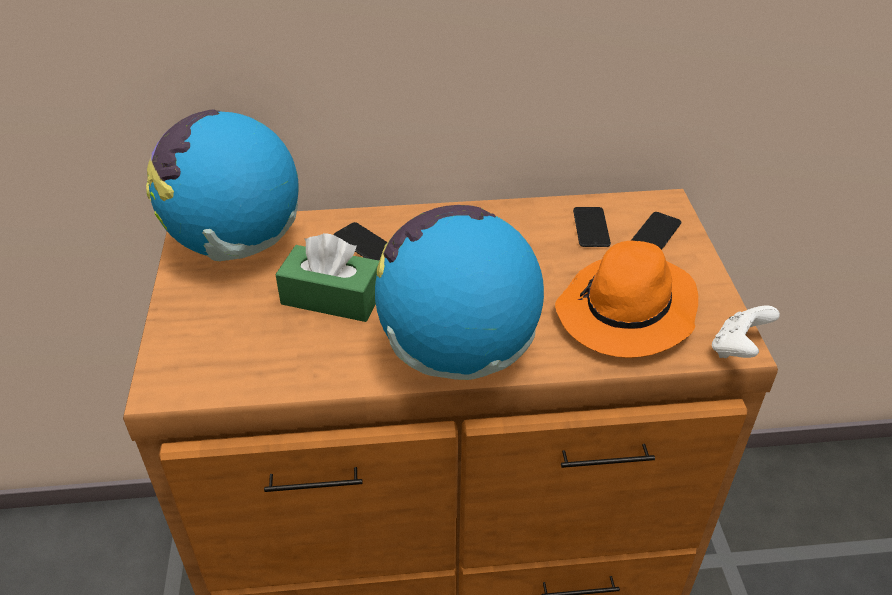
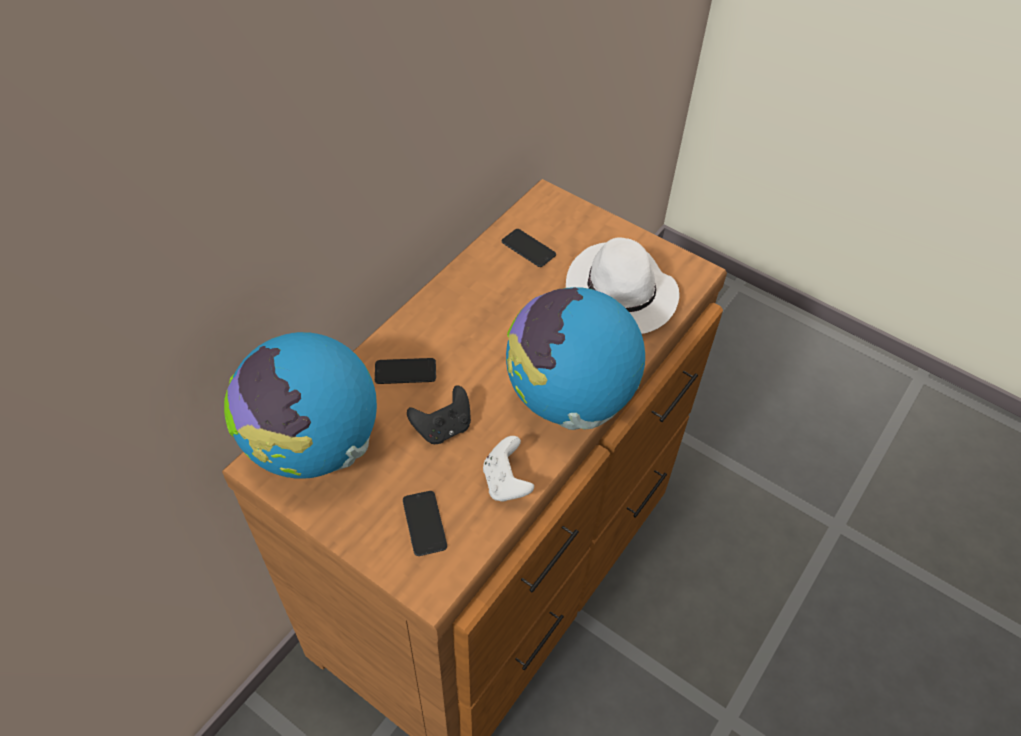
camera: 50 degrees left, 10 degrees up
(332, 297) = (443, 428): green tissue box -> black game controller
(626, 313) = (621, 295): orange hat -> white hat
(655, 234) = (568, 225): phone -> phone (424, 523)
(737, 349) = (698, 273): white game controller -> white game controller (506, 482)

